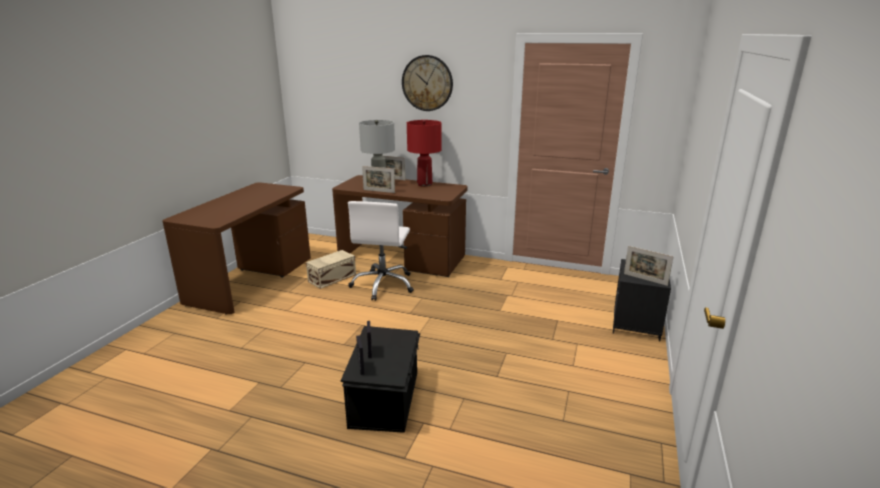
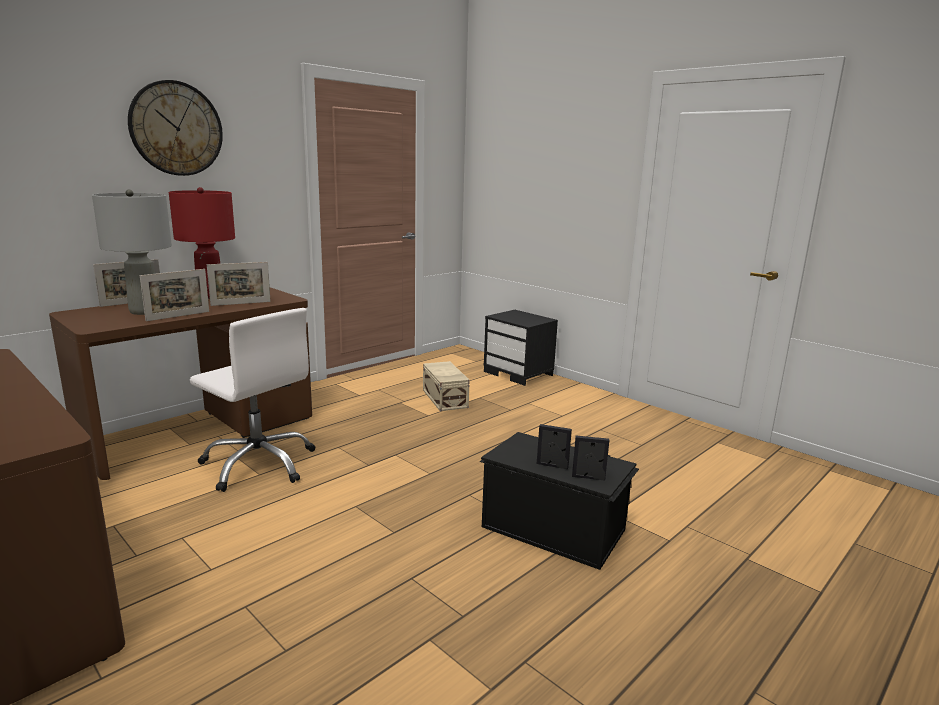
camera: 65 degrees left, 5 degrees down
(331, 278) = (158, 501): beige storage box -> beige storage box (444, 399)
(645, 279) = (535, 321): picture frame -> picture frame (241, 303)

